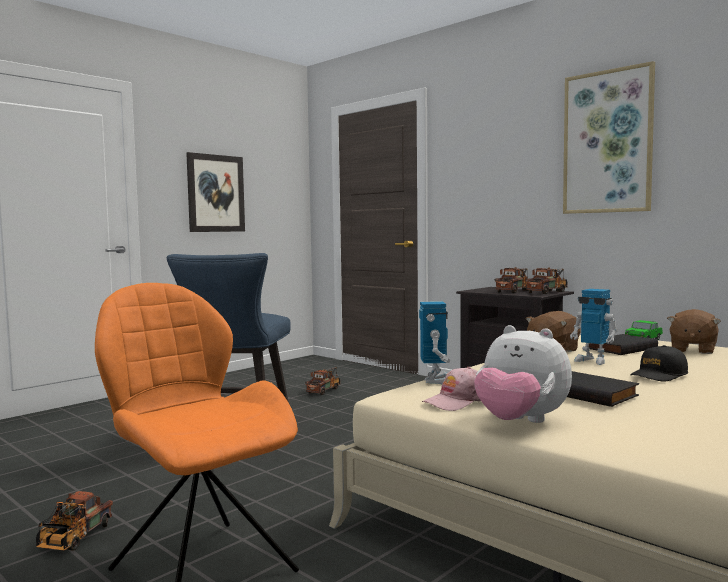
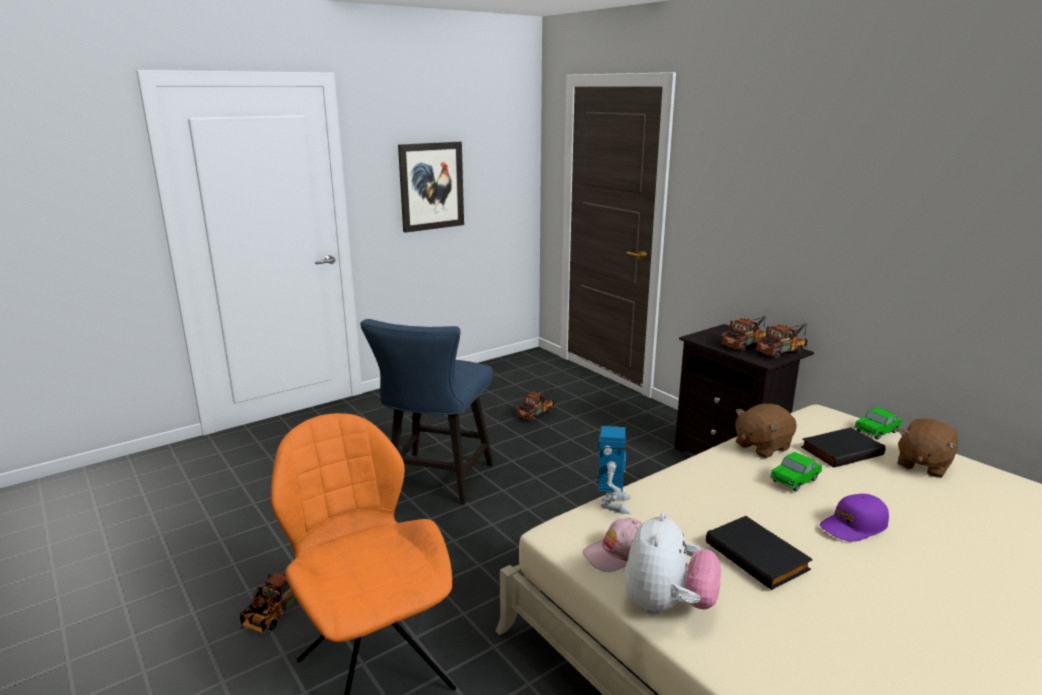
camera: 10 degrees right, 15 degrees up
(520, 422) = (667, 605): plush toy -> plush toy turned 120 degrees counterclockwise
(593, 360) = (794, 480): toy robot -> toy car
(607, 142) = (878, 188): picture -> none
(659, 375) = (853, 526): black cap -> purple cap

